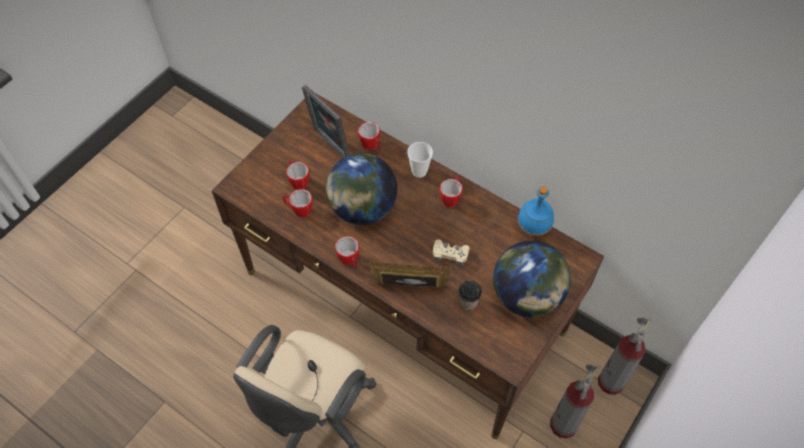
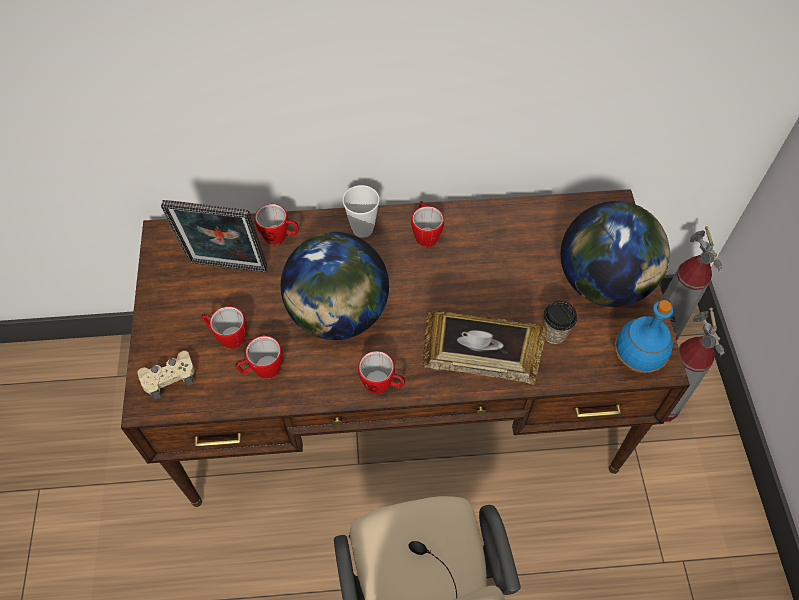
camera: 40 degrees left, 0 degrees up
(409, 288) = (479, 365): picture frame -> picture frame turned 135 degrees counterclockwise
(450, 254) = (485, 296): beige game controller -> beige game controller (169, 377)
(532, 229) = (539, 209): blue bottle -> blue bottle (635, 360)

